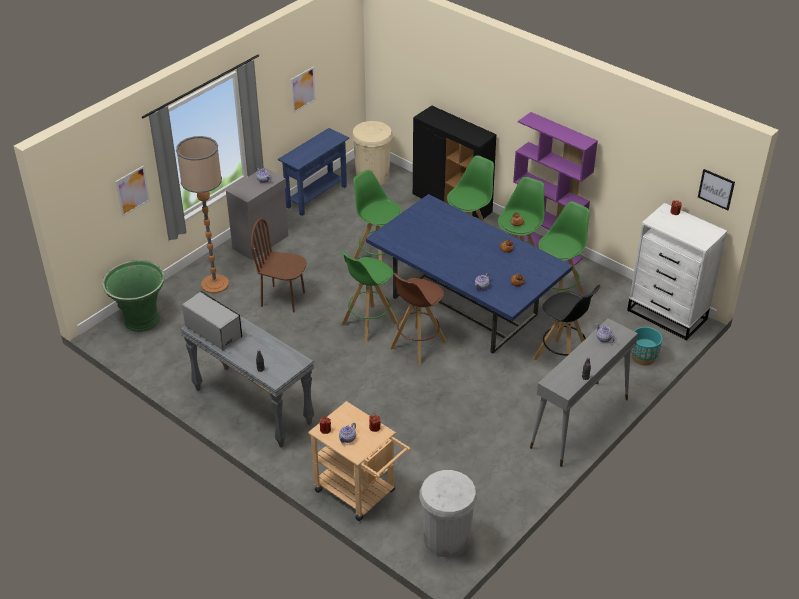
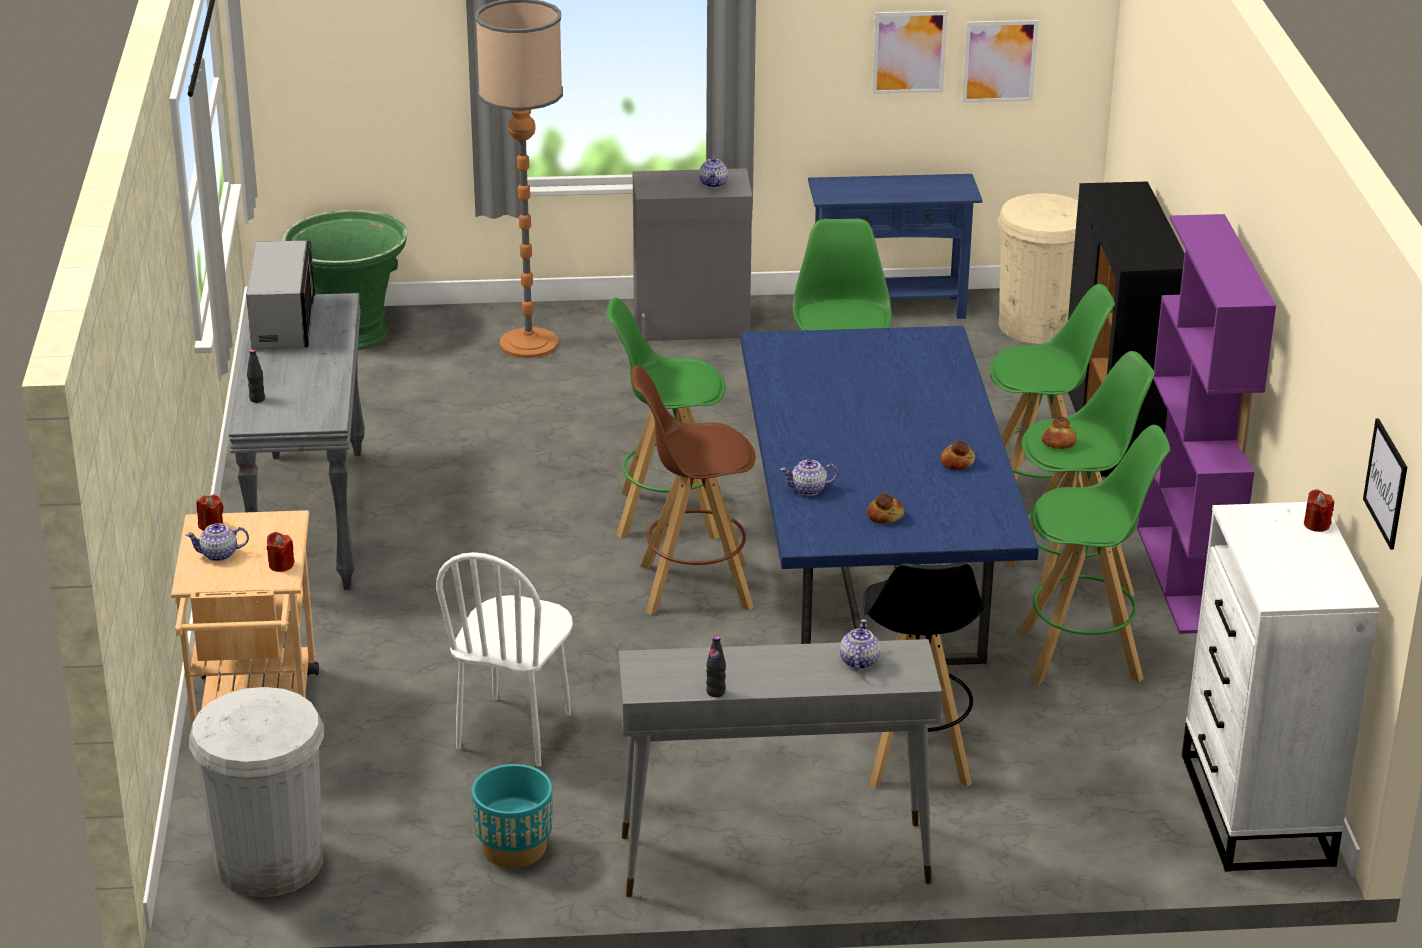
camera: 45 degrees right, 10 degrees down
(132, 191) = (415, 70): picture -> picture (999, 61)
(283, 299) = (594, 413): brown chair -> none
(445, 436) = (515, 731): none -> white chair
(643, 357) = (1081, 842): turquoise planter -> turquoise planter (514, 848)

